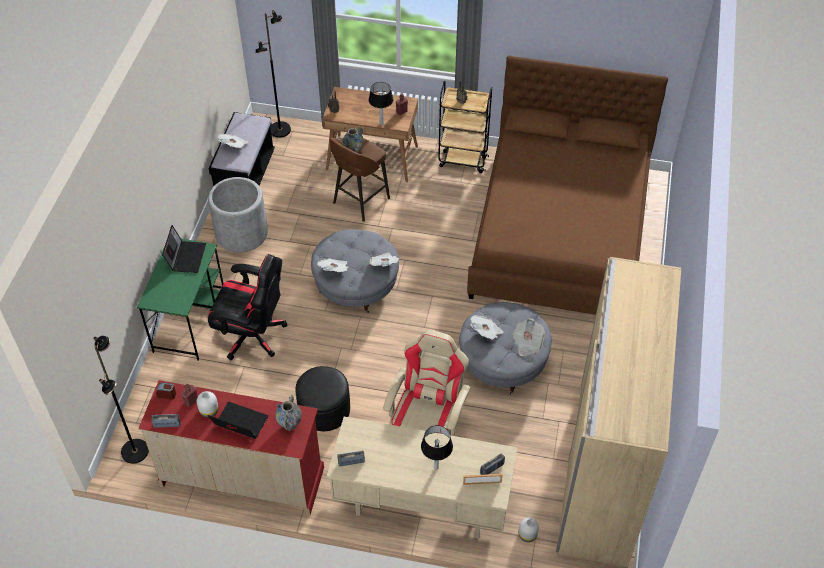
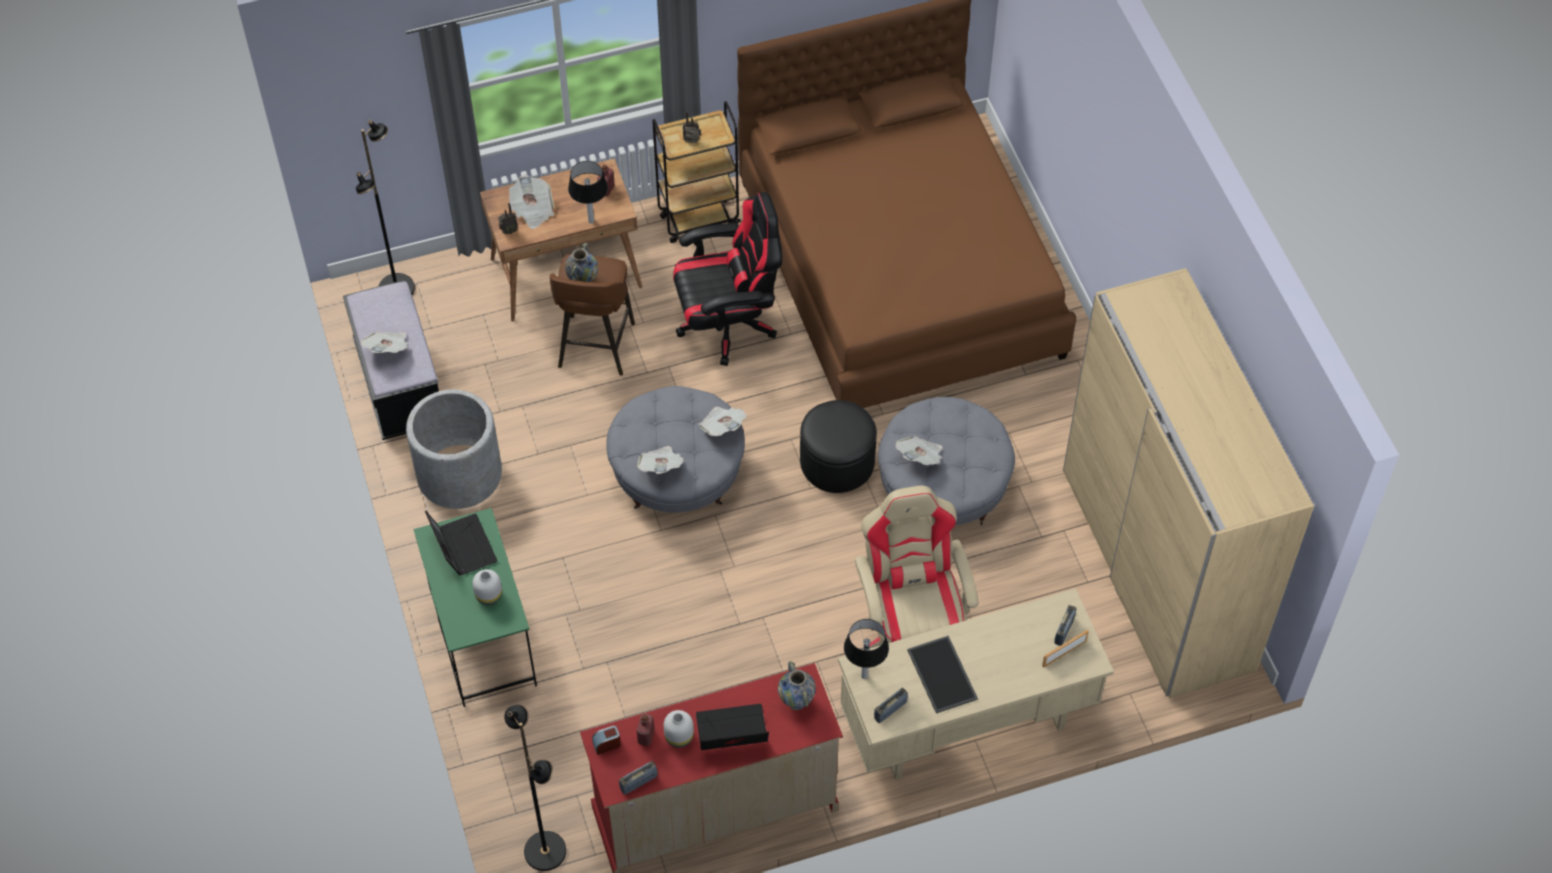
camera: 30 degrees left, 5 degrees up
(251, 335) = (585, 613): black office chair -> black office chair (727, 324)
(324, 409) = (758, 665): black ottoman -> black ottoman (837, 462)
(398, 457) = (943, 675): none -> tray
(435, 467) = (996, 663): table lamp -> table lamp (864, 676)
(527, 343) = (981, 447): newspaper -> newspaper (532, 210)
(527, 534) = (1117, 693): white vase -> white vase (488, 595)

